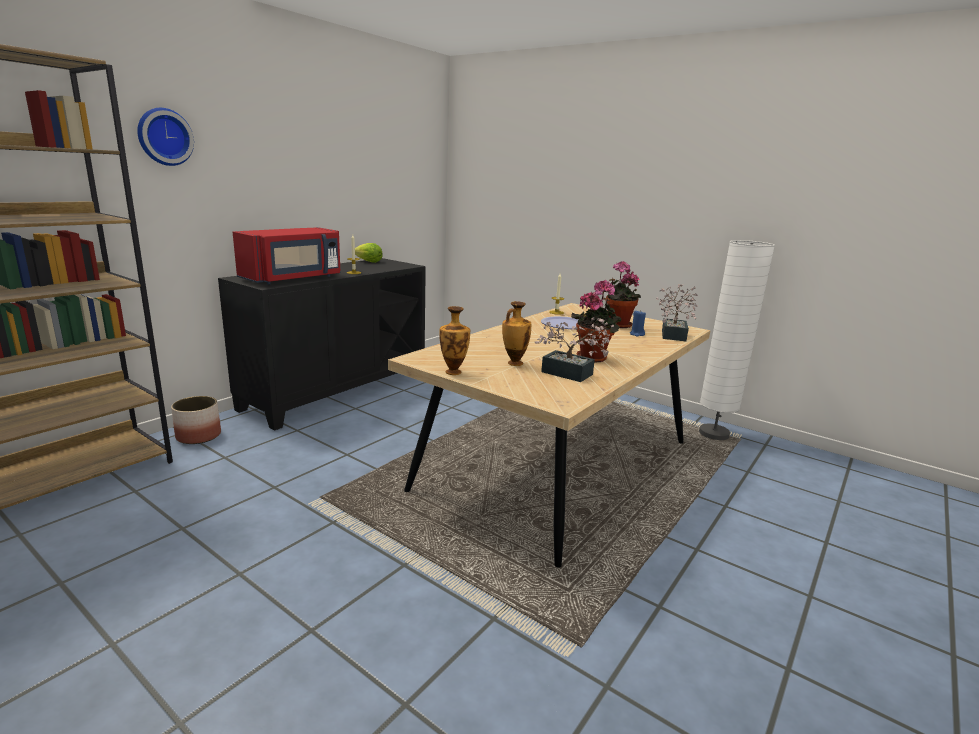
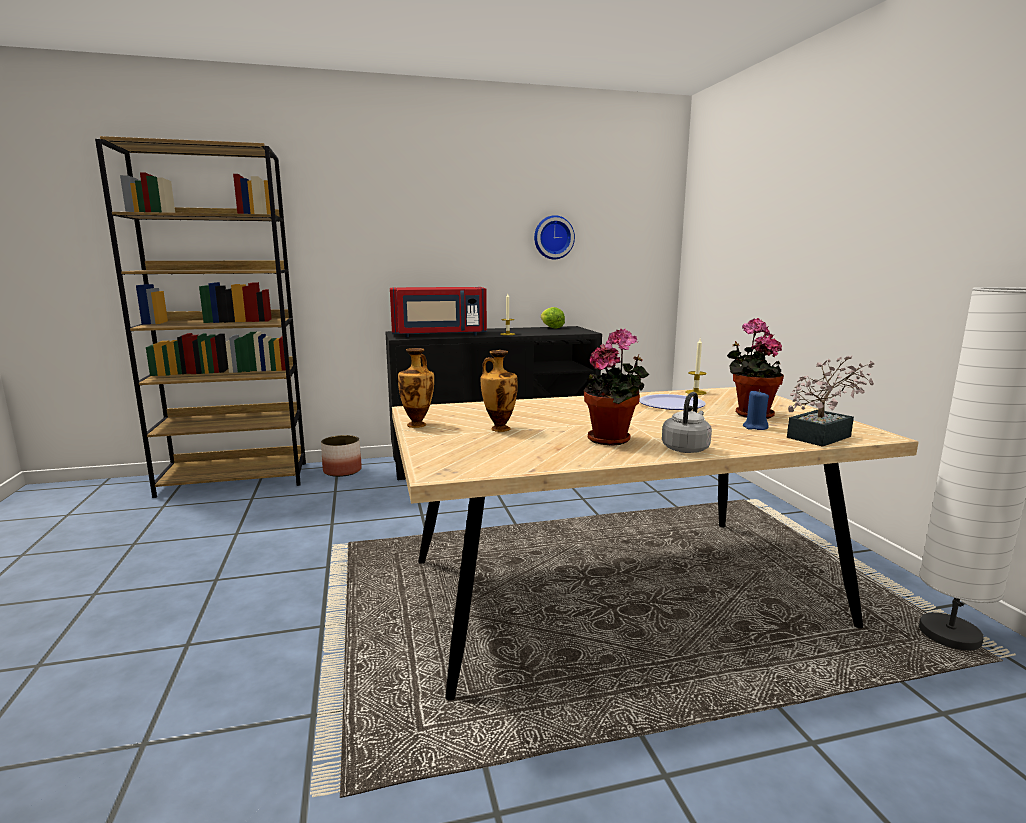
camera: 40 degrees right, 5 degrees down
(164, 137) = (346, 206): wall clock -> wall clock (553, 237)
(572, 374) = (535, 450): potted plant -> none
(638, 356) = (686, 448): none -> grey kettle

